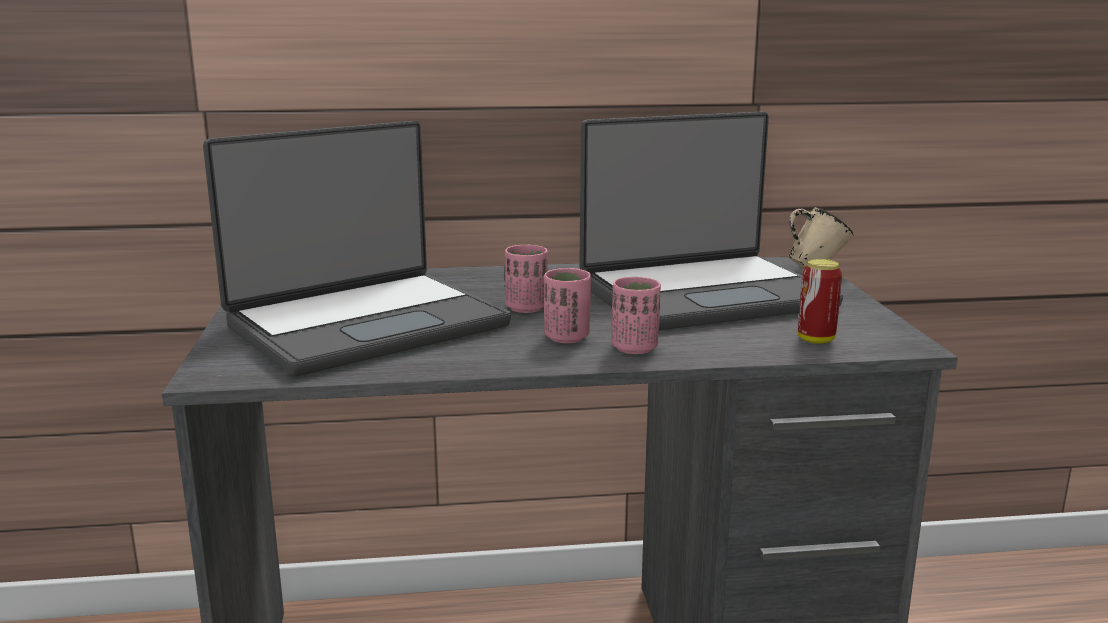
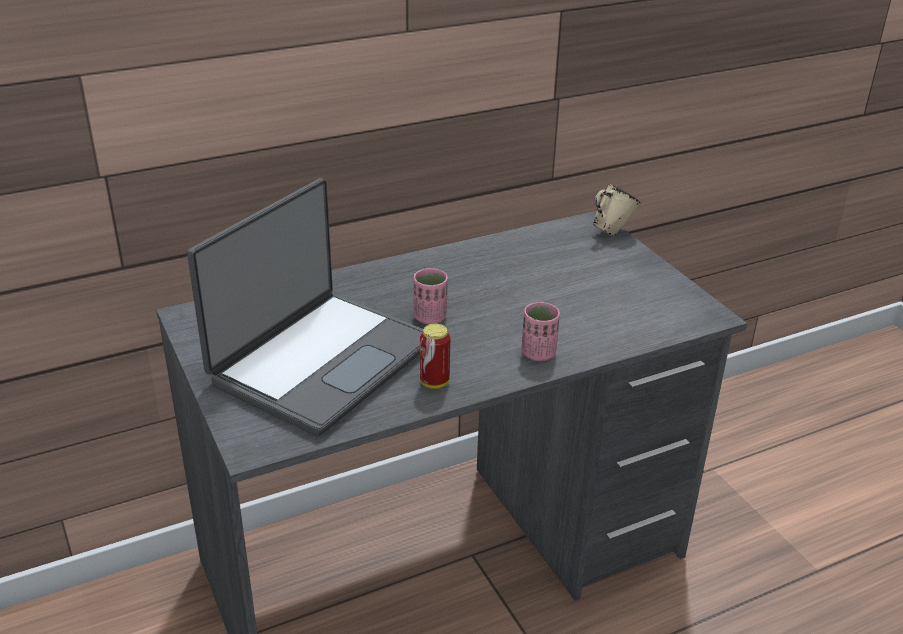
camera: 20 degrees left, 15 degrees up
(567, 337) = (483, 349): pink cup -> none
(703, 294) = (549, 277): laptop -> none
(816, 340) = (652, 320): can -> can (434, 382)

